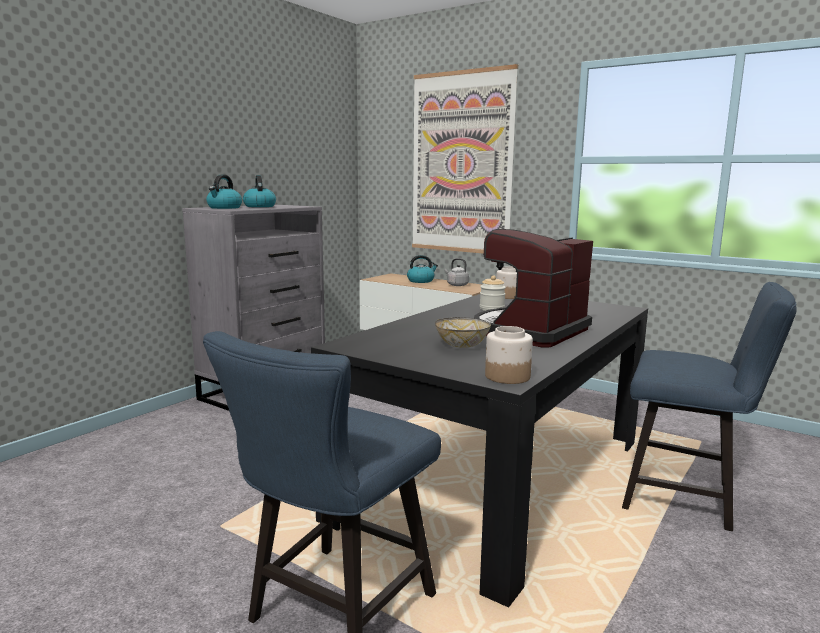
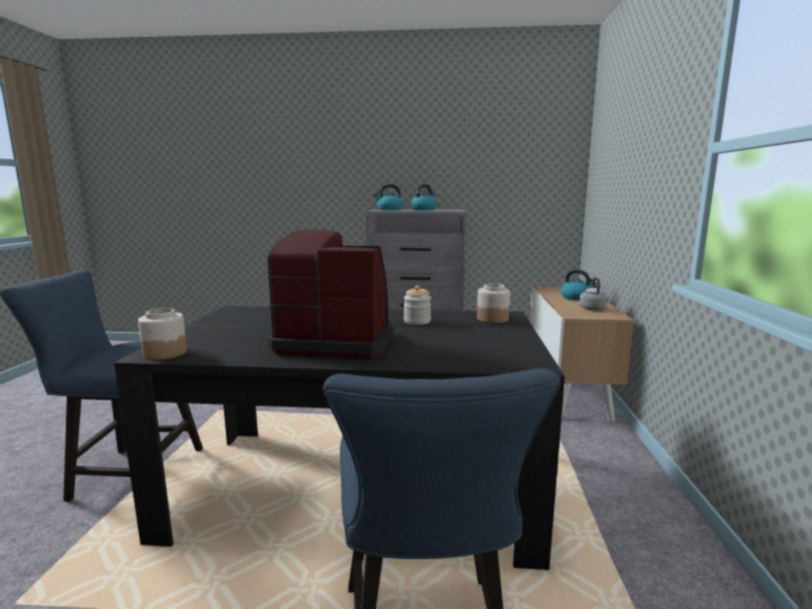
camera: 60 degrees right, 0 degrees up
(461, 163) = (633, 164): picture -> none
(461, 345) = (258, 331): bowl -> none

